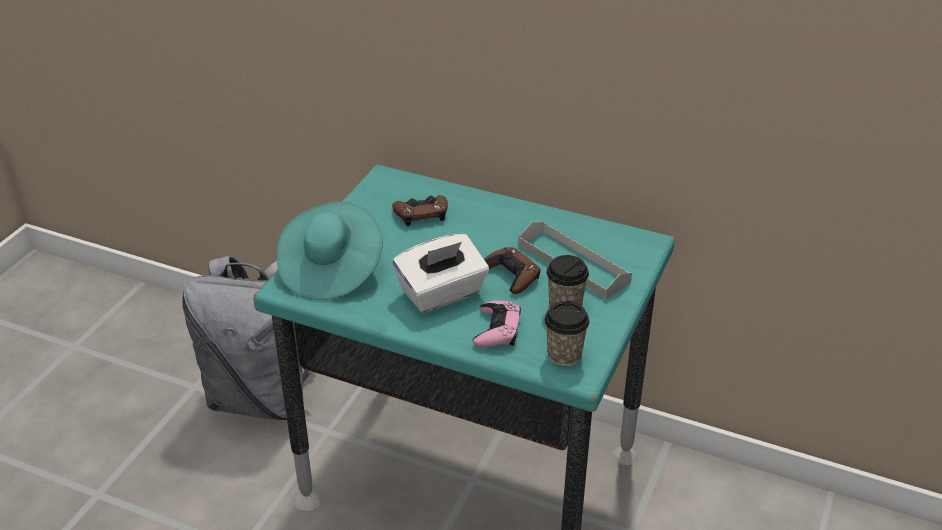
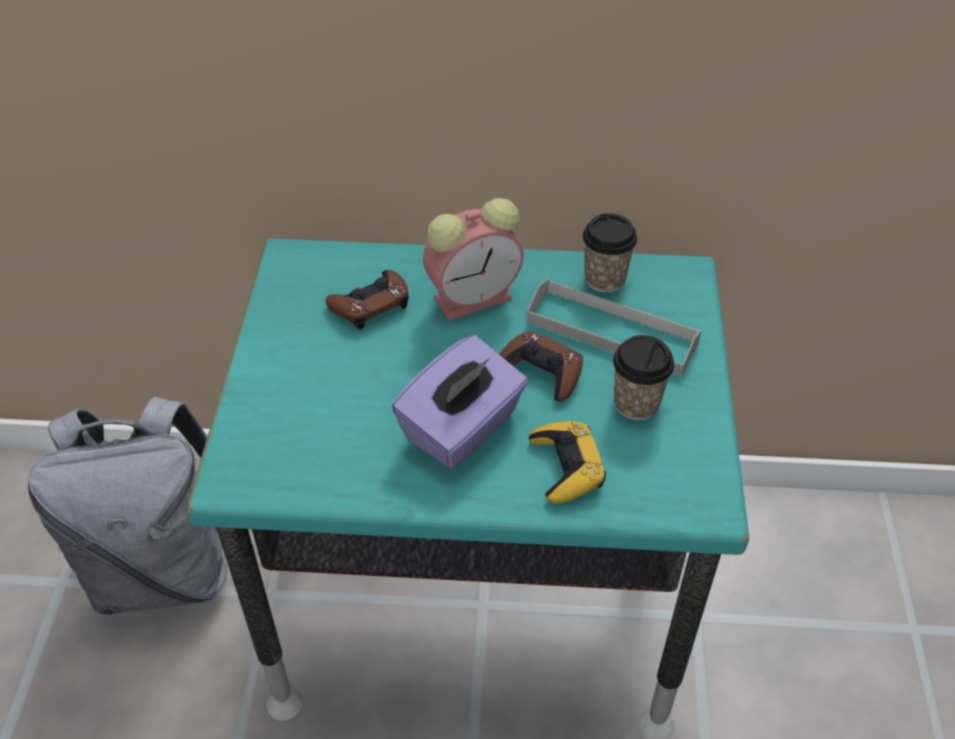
camera: 20 degrees left, 10 degrees up
(331, 270) = (285, 432): turquoise hat -> none
(442, 293) = (462, 428): white tissue box -> purple tissue box
(492, 224) = (475, 296): none -> alarm clock
(497, 330) = (566, 467): pink game controller -> yellow game controller
(564, 355) = (675, 482): cup -> cup (604, 279)

